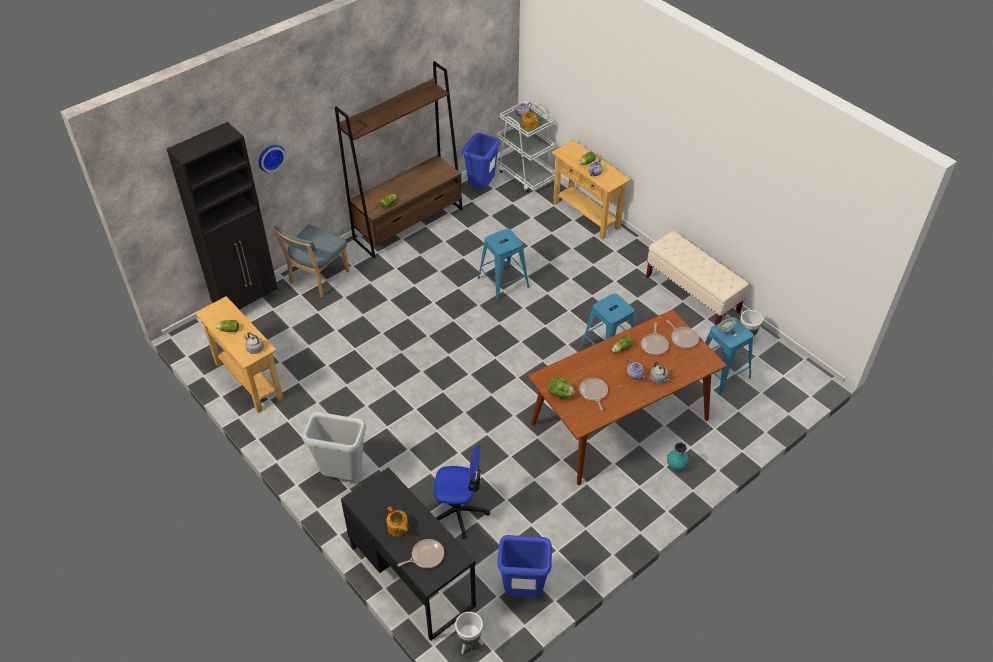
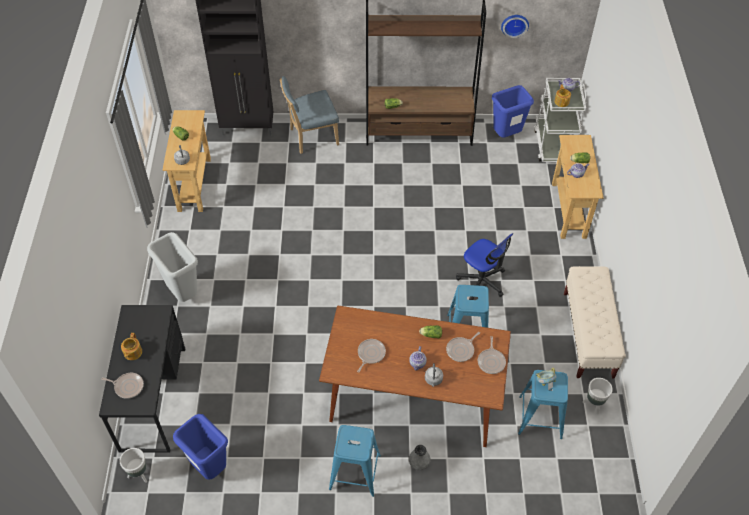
camera: 40 degrees right, 5 degrees up
(270, 157) = (296, 17): wall clock -> wall clock (514, 24)
(459, 512) = (228, 377): office chair -> office chair (482, 281)
(503, 282) = (442, 224): blue stool -> blue stool (355, 472)
(560, 394) = (344, 337): lettuce -> none
(676, 466) = (419, 464): turquoise vase -> grey vase

